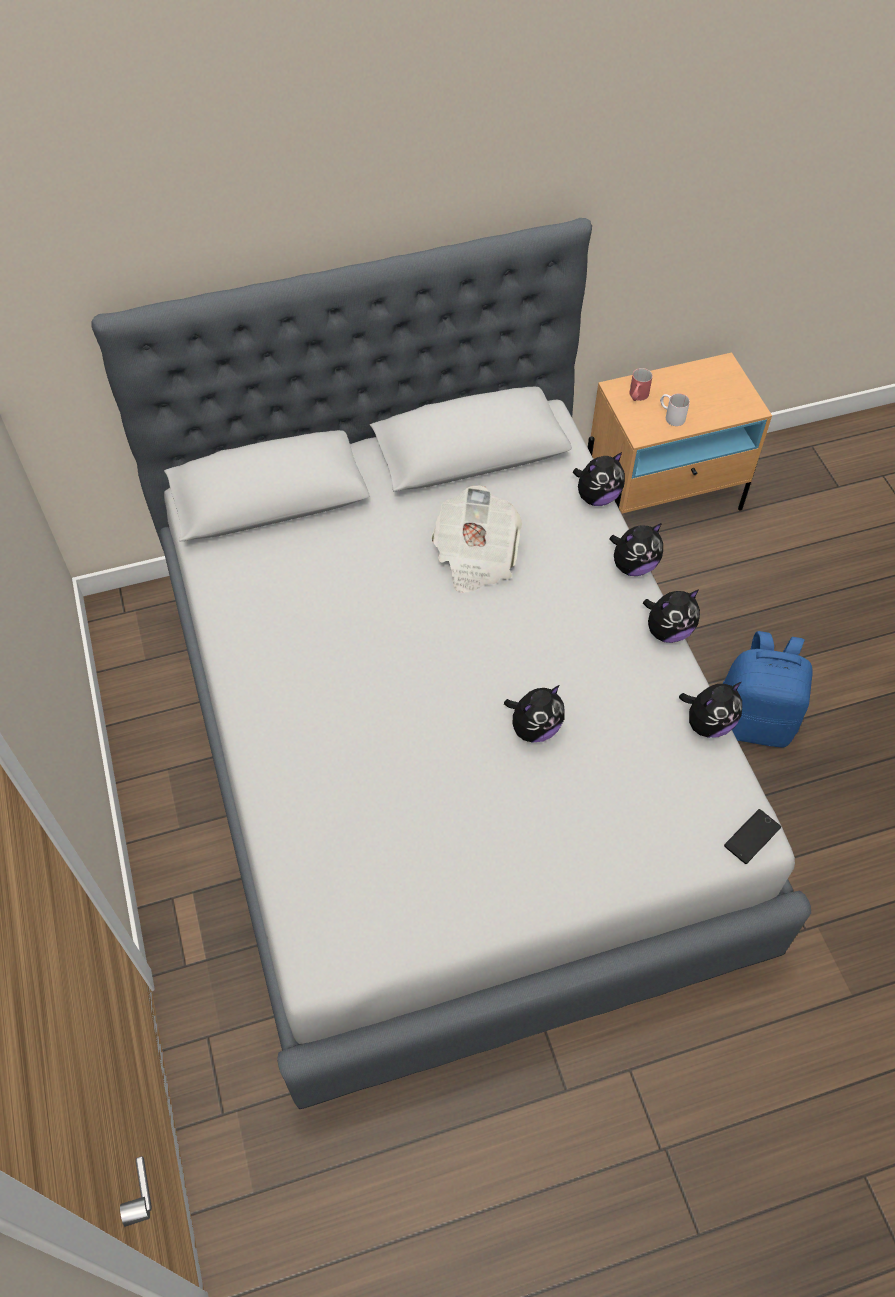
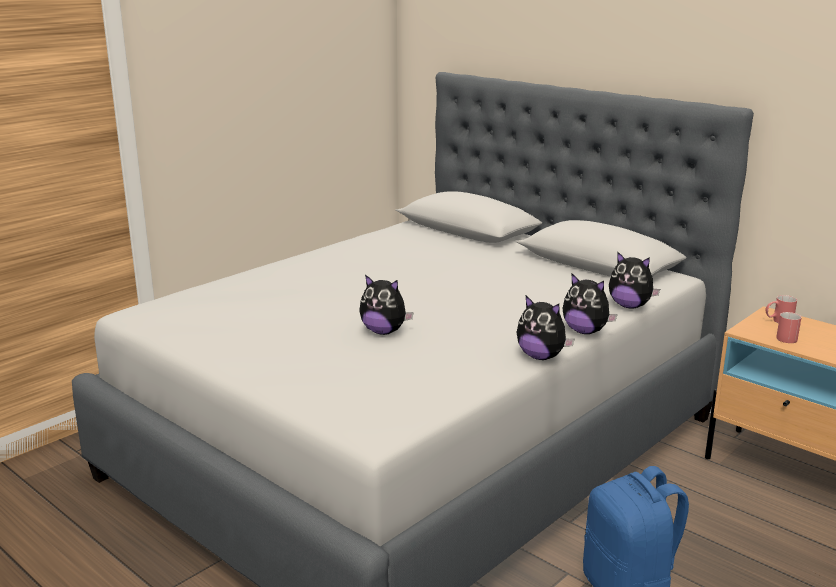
camera: 60 degrees right, 35 degrees down
(475, 556) = (508, 283): newspaper -> none
(671, 416) = (786, 337): white mug -> red mug
(707, 723) = (469, 390): plush toy -> none
(752, 836) = (373, 433): phone -> none

